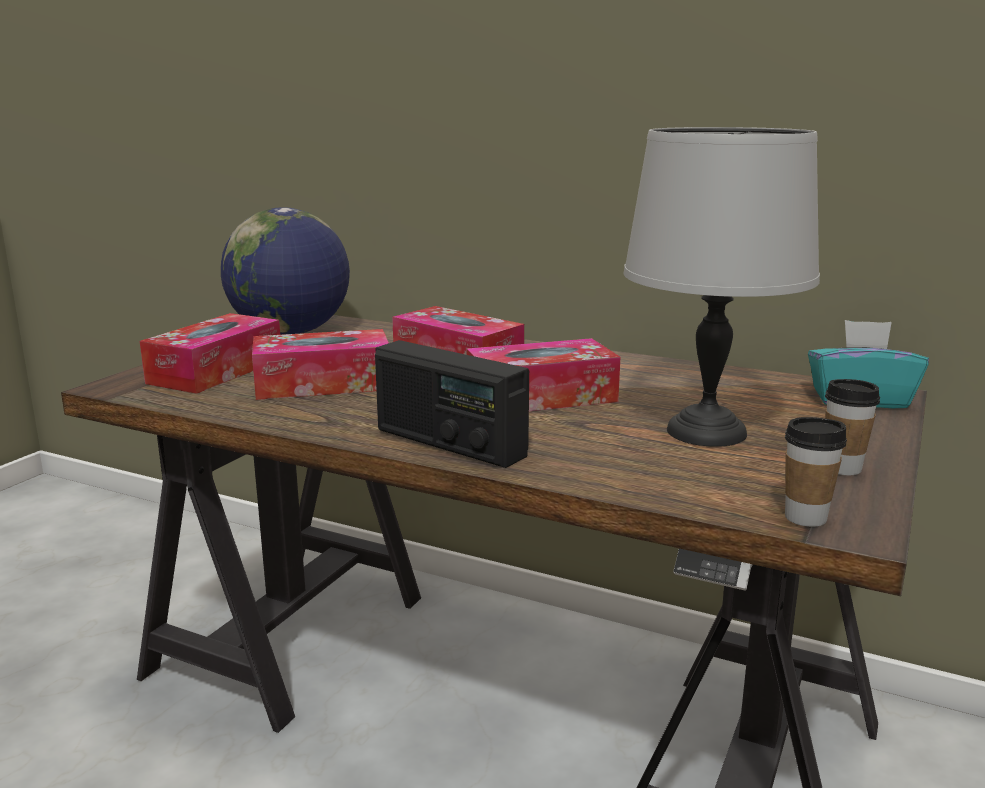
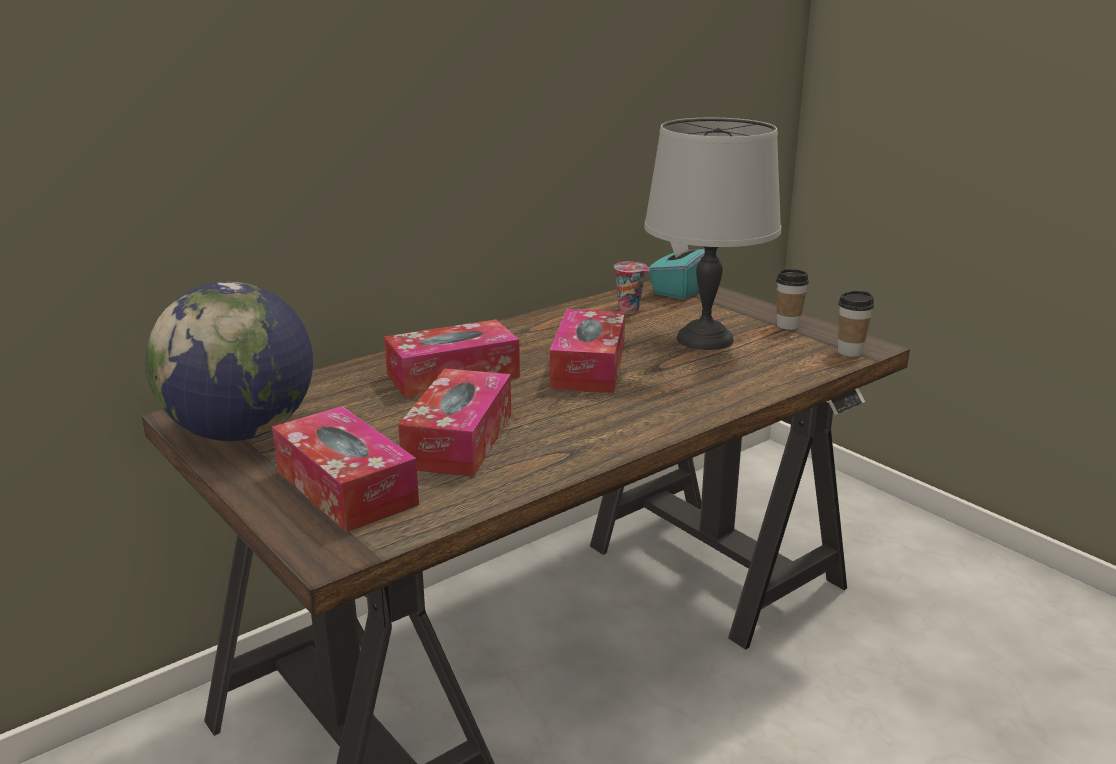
camera: 65 degrees left, 5 degrees up
(449, 443) = (664, 415): radio -> none
(738, 388) = (630, 310): none -> cup

